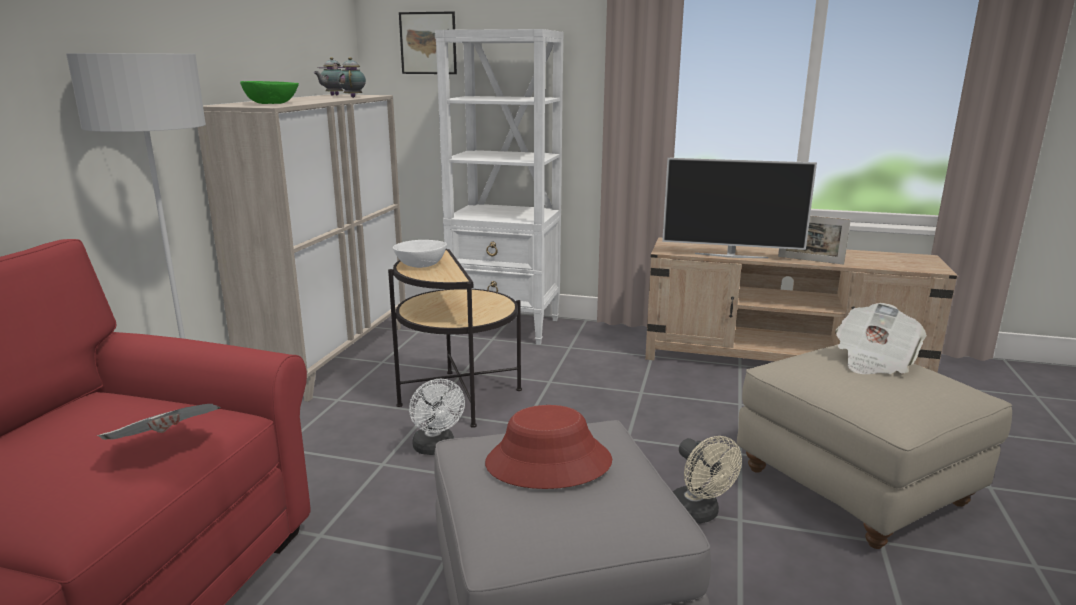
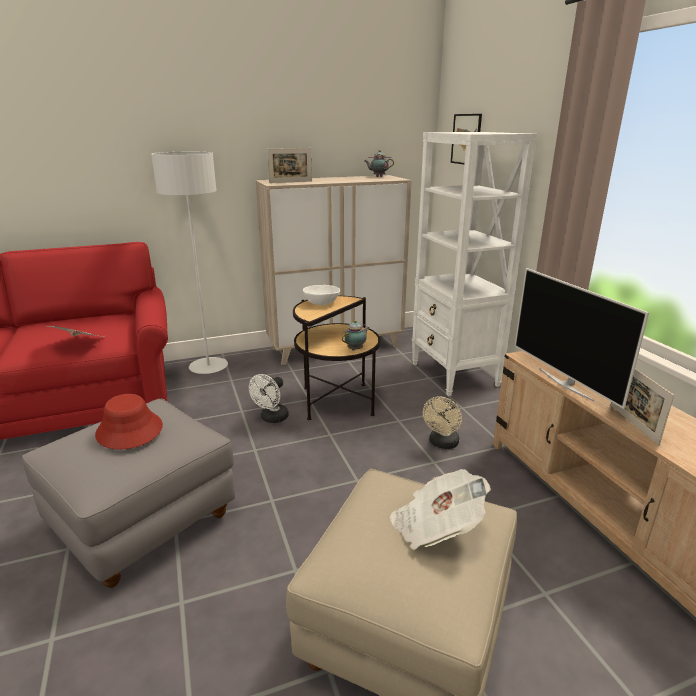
camera: 55 degrees right, 5 degrees up
(272, 103) = (290, 182): green bowl -> picture frame
(353, 97) = (371, 180): teapot -> teapot (356, 349)
(698, 514) = (285, 546): beige fan -> beige fan (442, 444)

